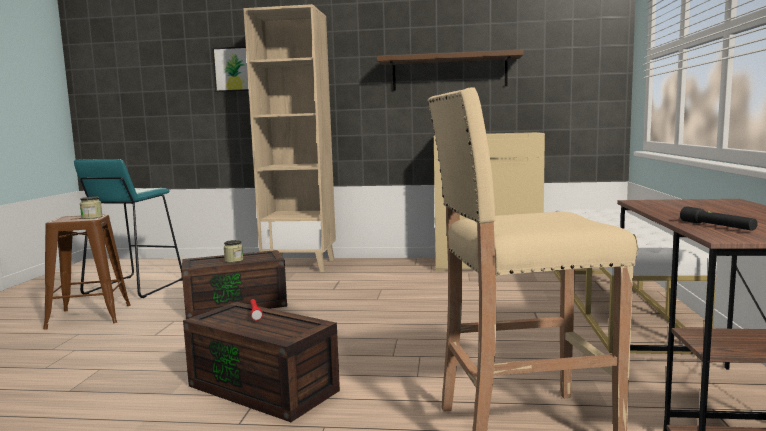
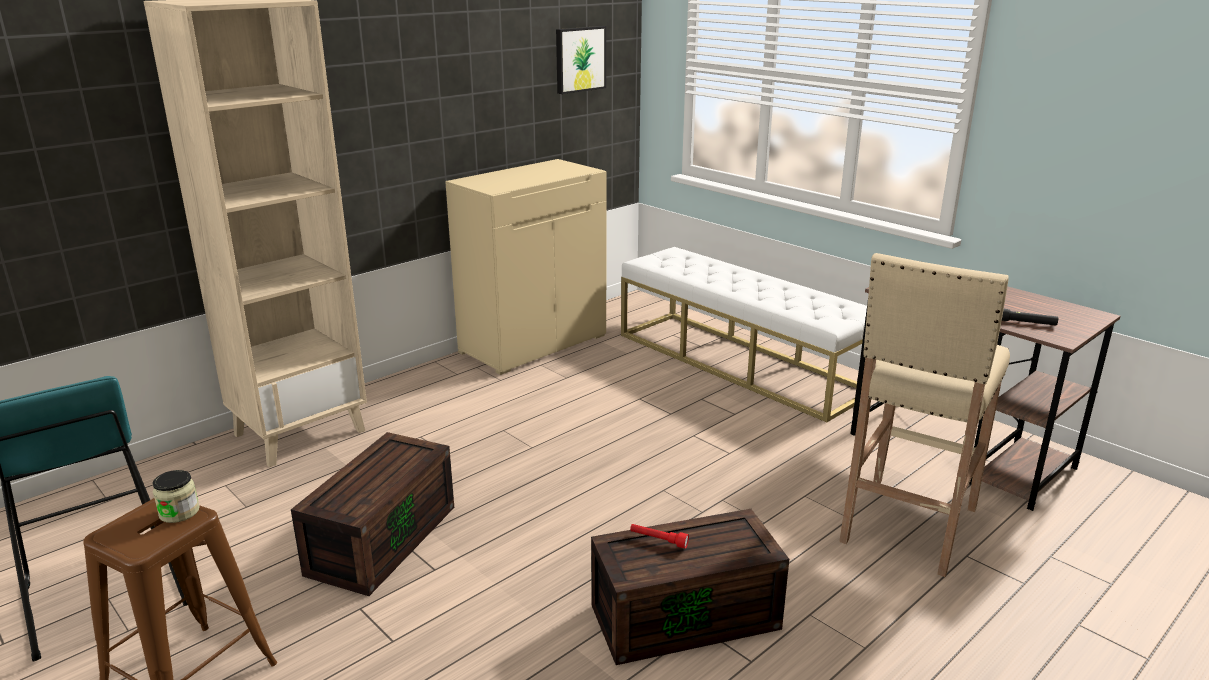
camera: 50 degrees left, 15 degrees up
(234, 260) = (386, 477): jar -> none
(236, 69) = (89, 104): picture -> picture (579, 59)
(449, 72) = (456, 86): brown shelf -> none

